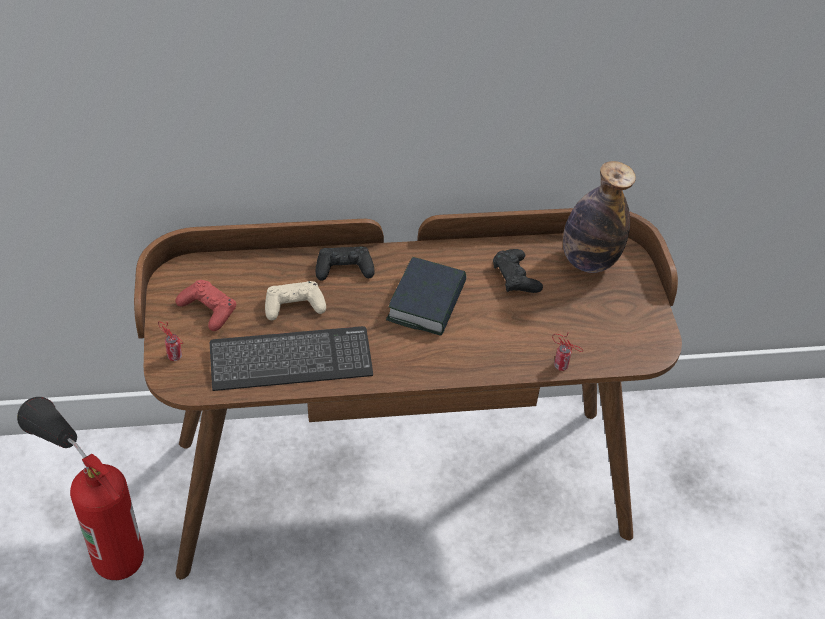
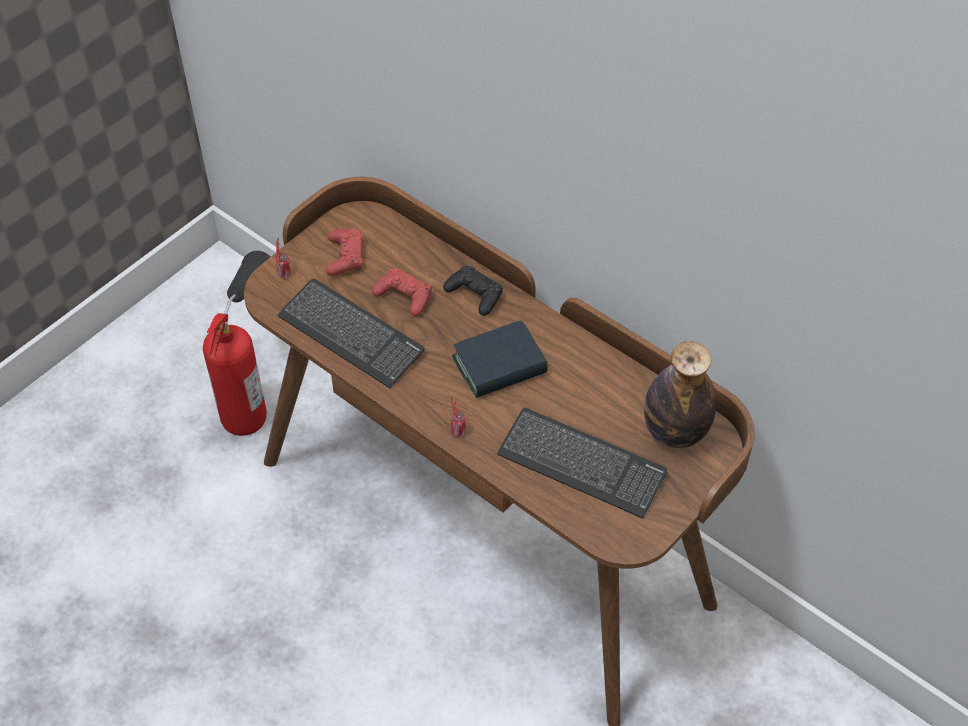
camera: 50 degrees right, 5 degrees up
(294, 306) = (404, 296): beige game controller -> red game controller
(515, 277) = (595, 398): black game controller -> none
(562, 367) = (533, 493): can -> can (459, 434)
(564, 324) = (581, 464): none -> keyboard

